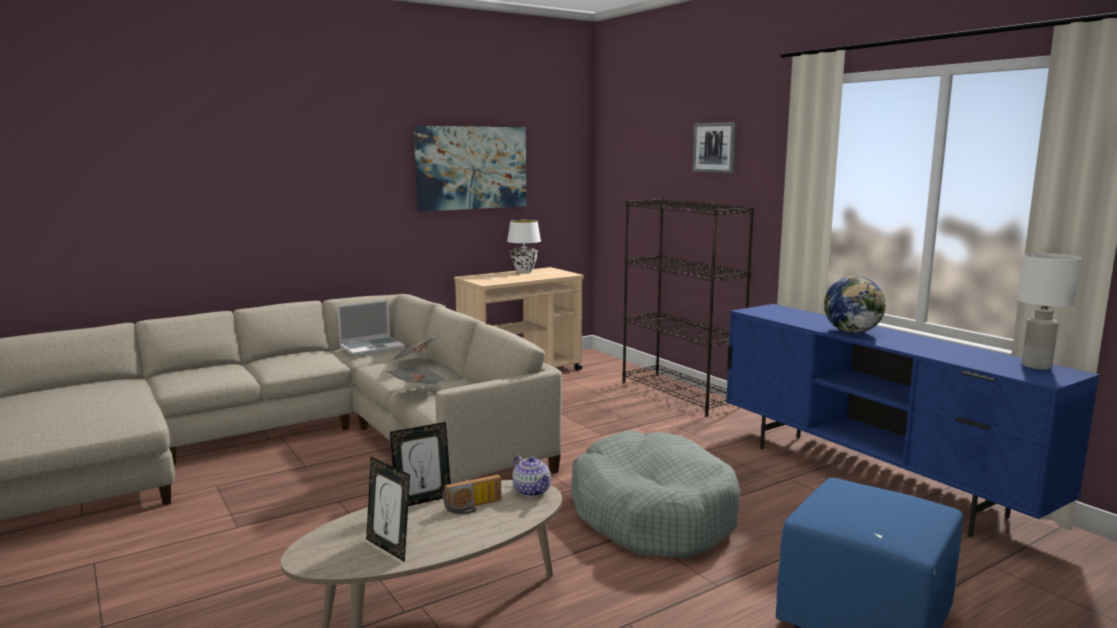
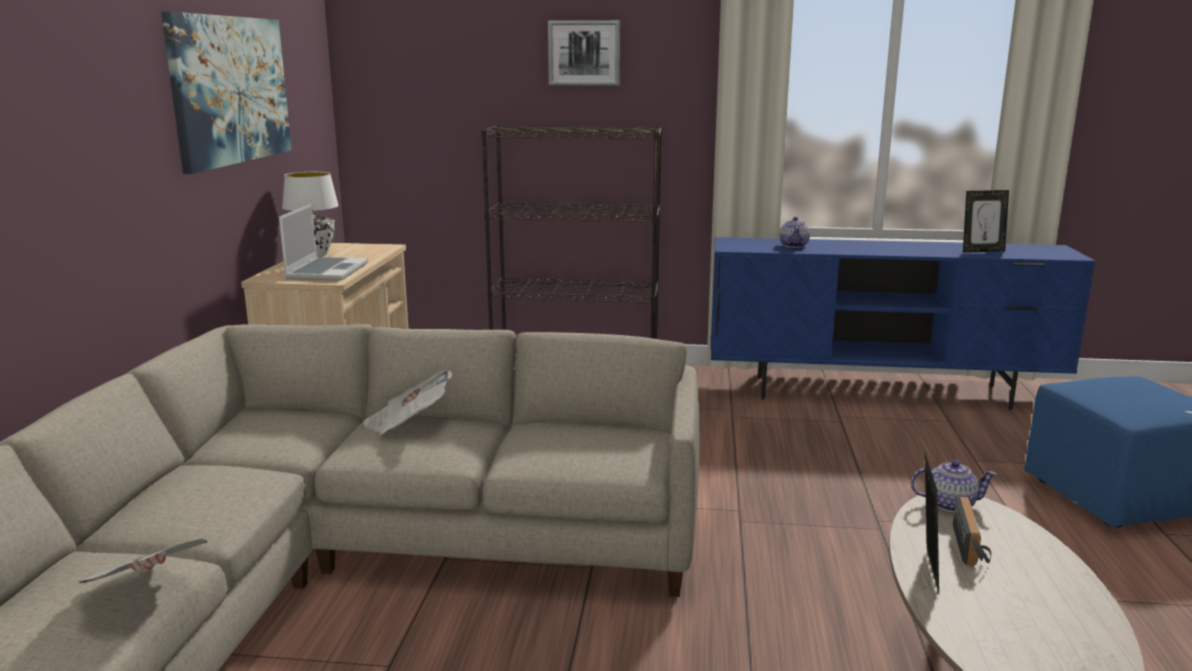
camera: 50 degrees left, 5 degrees up
(372, 347) = (268, 430): laptop -> laptop (326, 271)
(389, 548) = (1065, 632): picture frame -> picture frame (982, 251)
(418, 391) = (543, 459): newspaper -> newspaper (148, 590)
(652, 514) = (848, 497): grey dog bed -> none
(806, 319) = (794, 245): none -> teapot
(852, 332) = (864, 249): globe -> none
(1036, 366) = (1031, 247): white table lamp -> none

